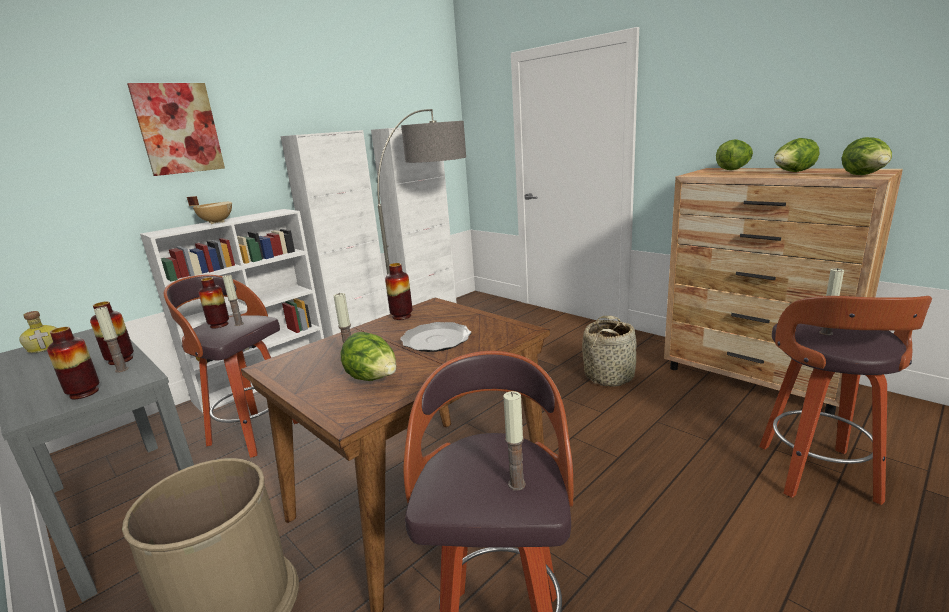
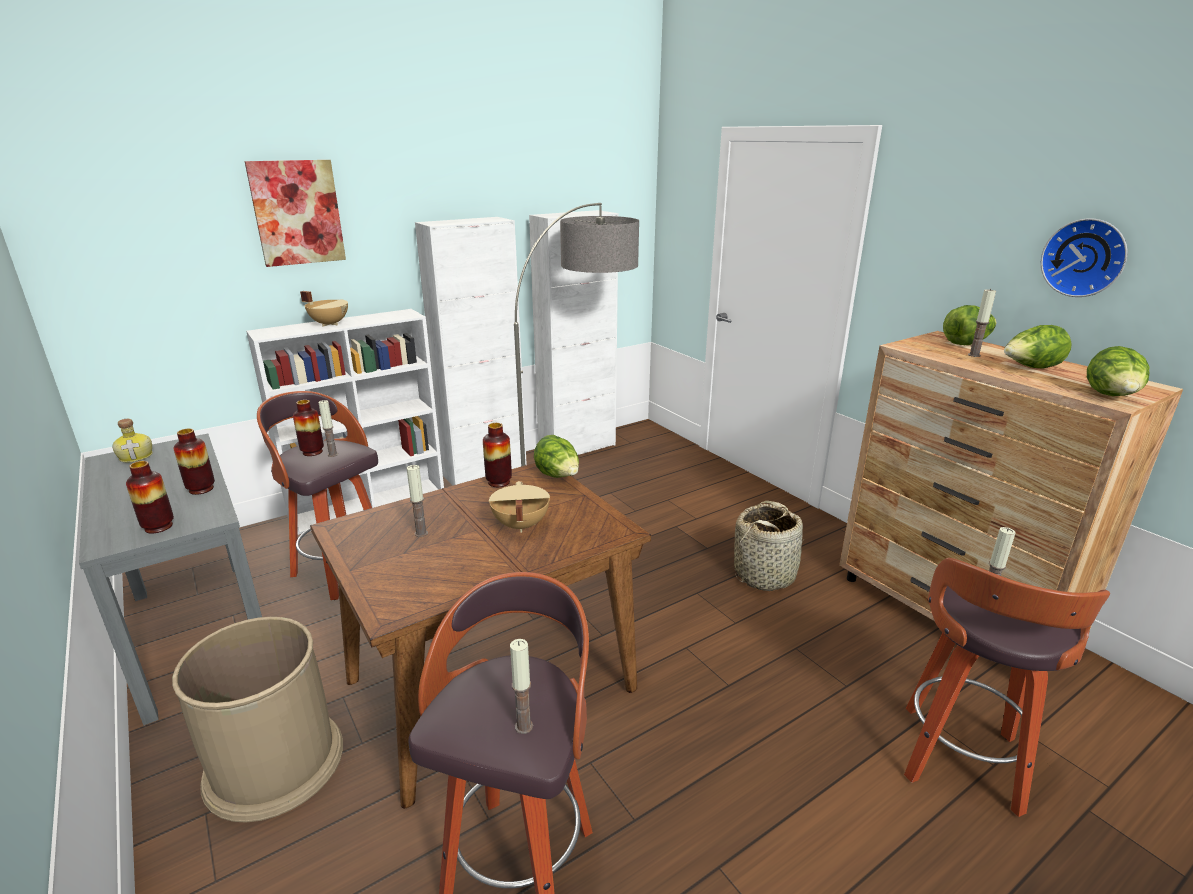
camera: 10 degrees right, 5 degrees up
(121, 369) = (199, 502): candle -> candle (974, 355)
(373, 379) = (433, 567): lettuce -> lettuce (558, 476)
(436, 340) = (519, 525): plate -> beige cooking pot
(811, 91) = (1085, 257): none -> wall clock

